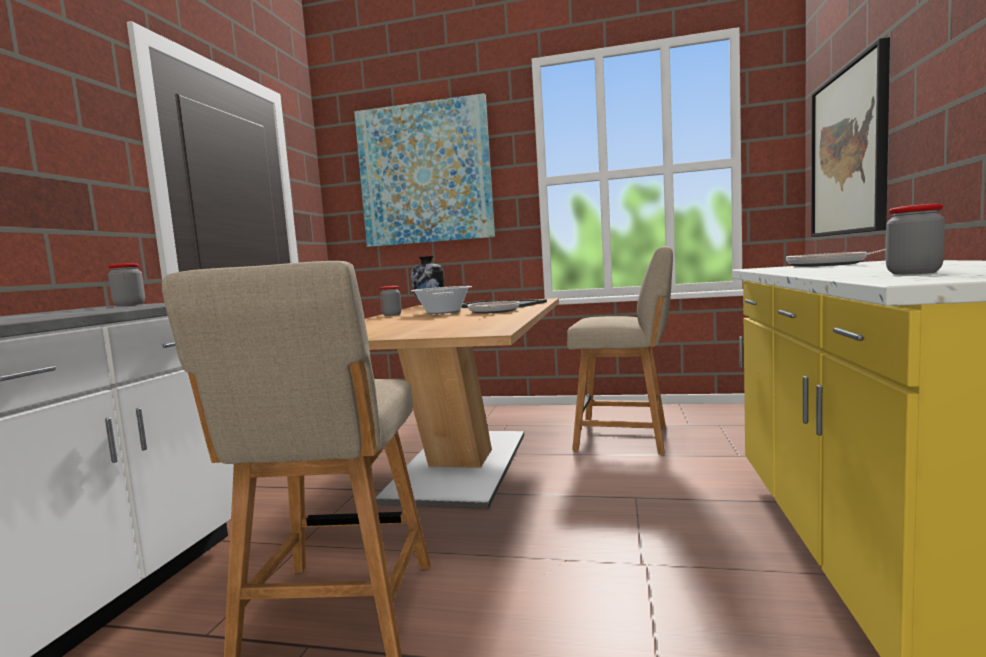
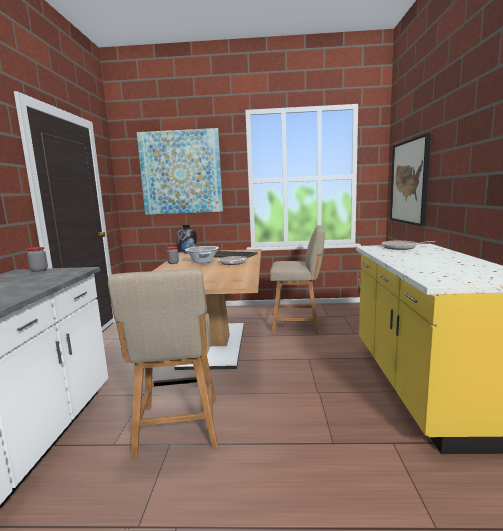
camera: 10 degrees left, 5 degrees up
(913, 273) = (436, 271): jar -> none

